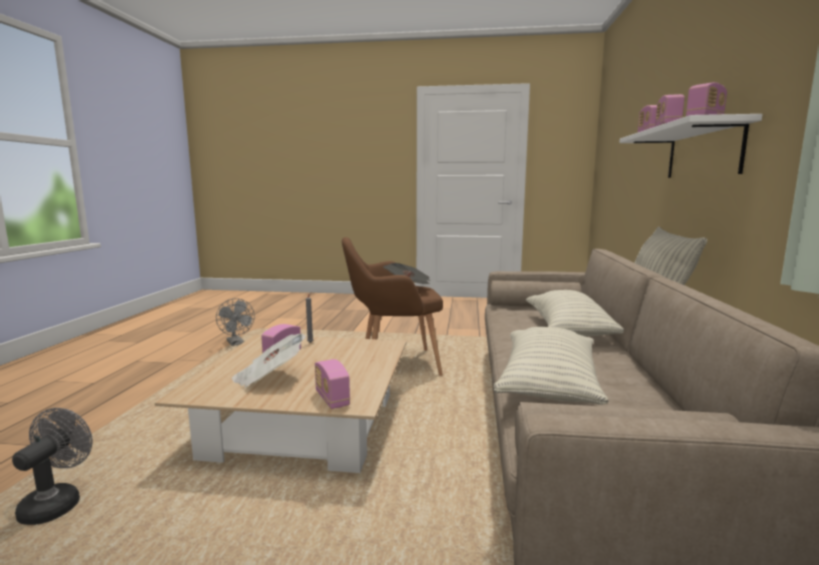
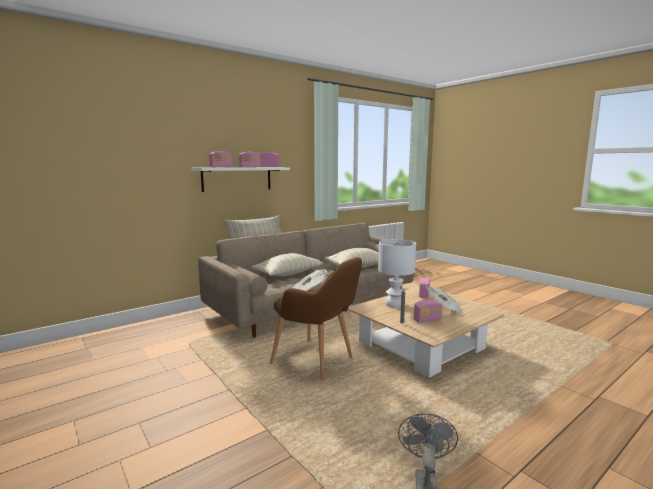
camera: 135 degrees left, 0 degrees up
(57, 503) = (547, 354): grey fan -> none
(353, 363) = (395, 304): none -> white table lamp

